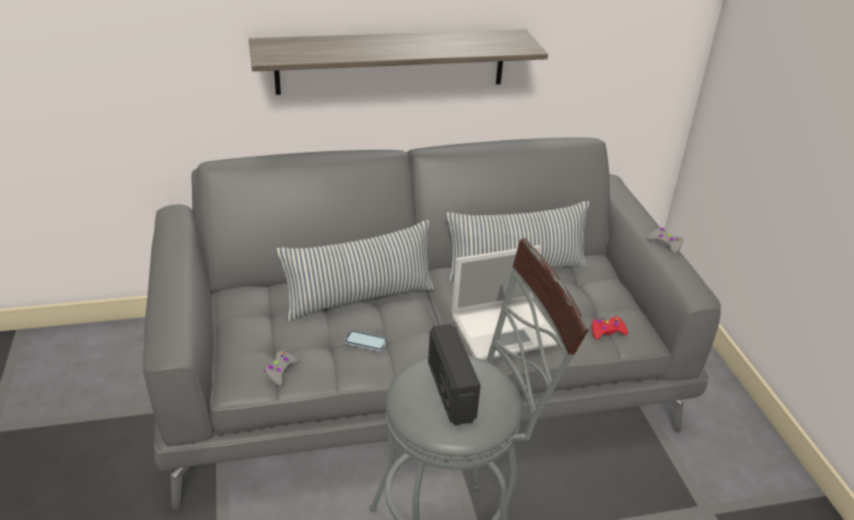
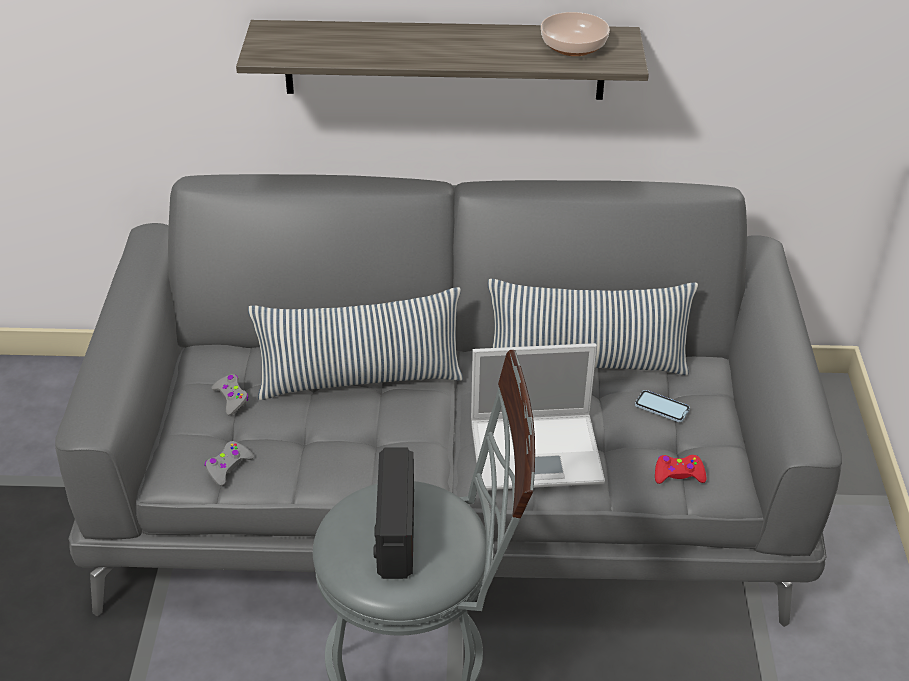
camera: 15 degrees right, 5 degrees up
(366, 342) = (346, 443): phone -> phone (661, 407)
(488, 41) = (572, 46): none -> bowl
(665, 244) = (796, 359): grey game controller -> grey game controller (231, 398)

